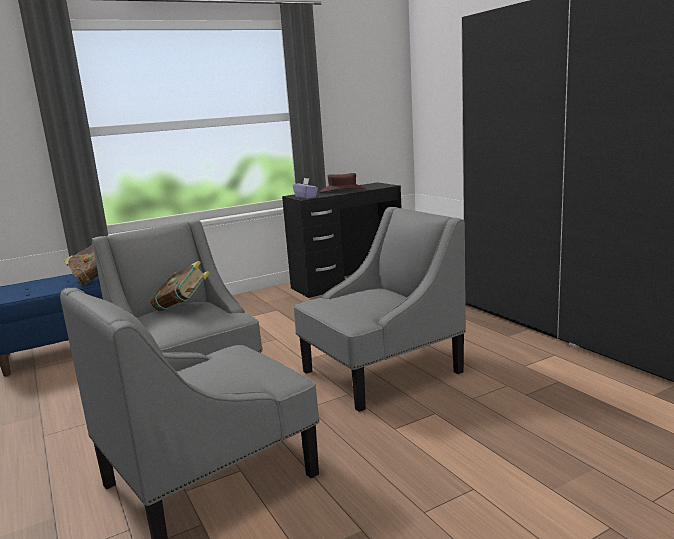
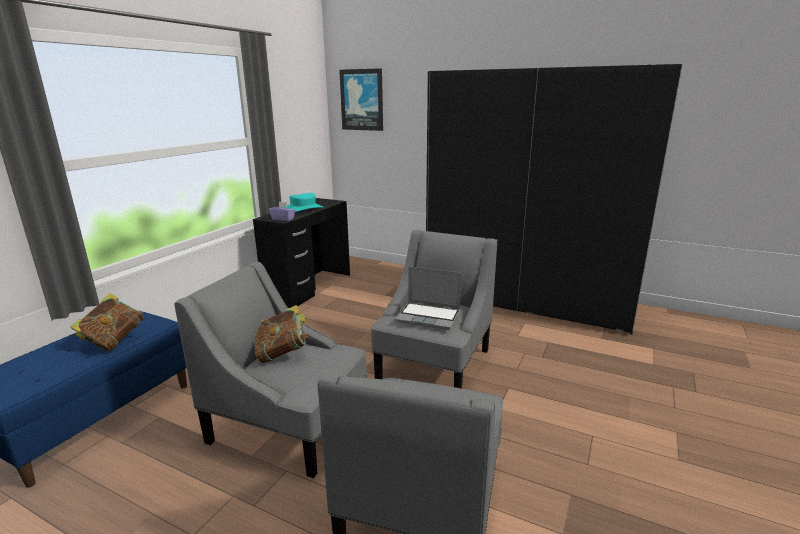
camera: 35 degrees left, 5 degrees up
(342, 190) = (303, 209): brown hat -> turquoise hat
(353, 303) = (429, 317): none -> laptop
(440, 67) = (362, 100): none -> picture

